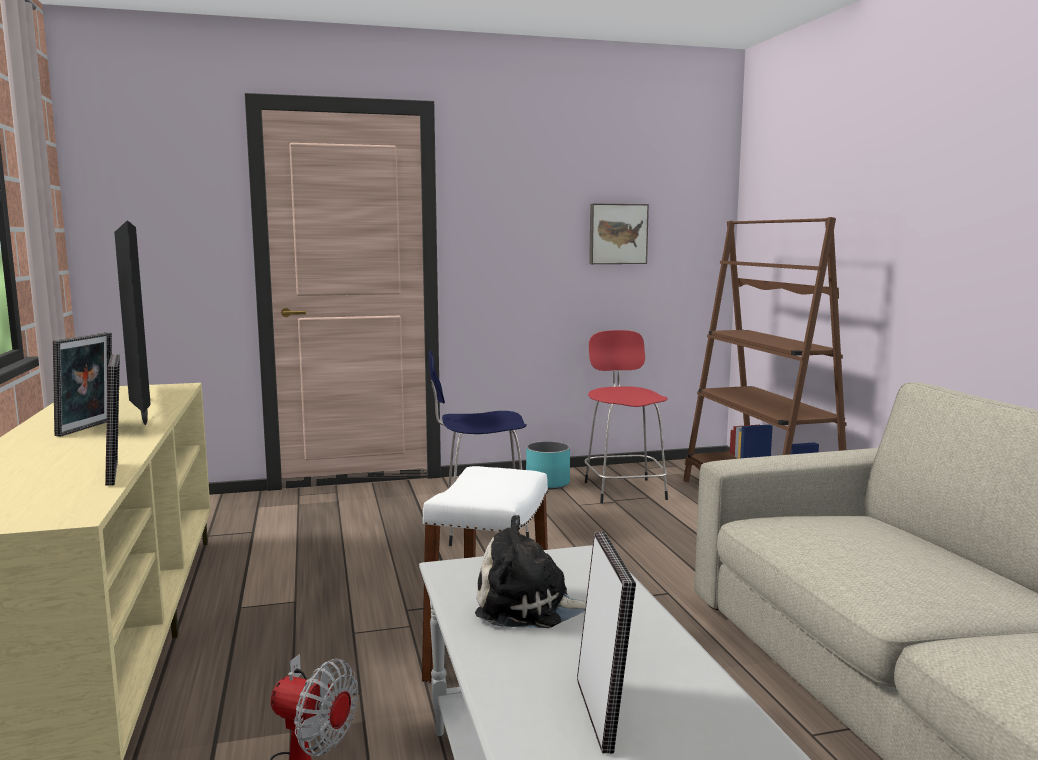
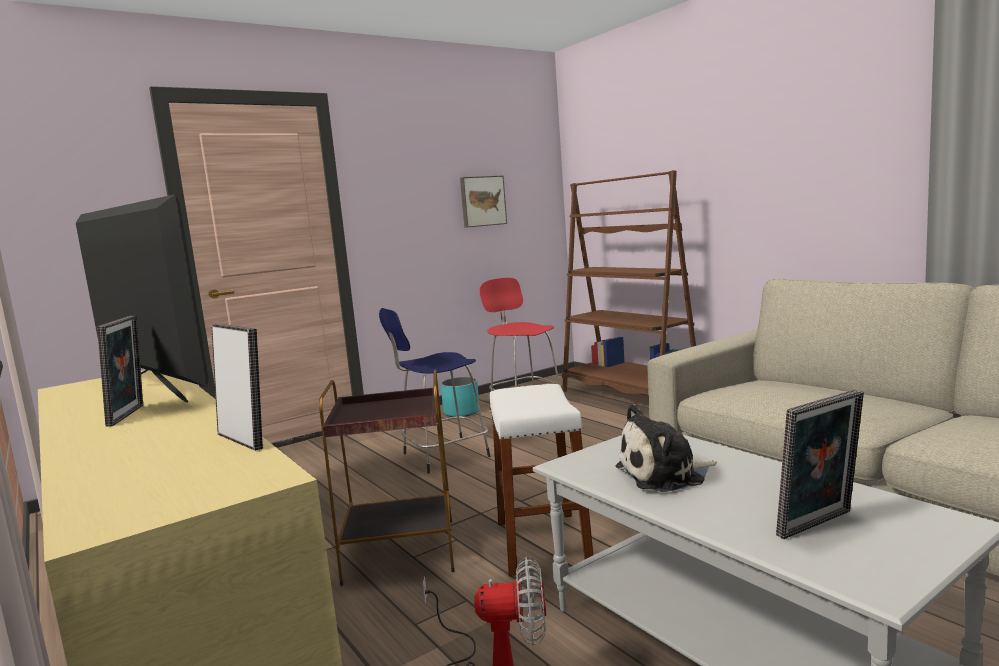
camera: 20 degrees left, 0 degrees up
(349, 623) = (402, 551): none -> brown side table
(602, 713) = (819, 526): picture frame -> picture frame turned 90 degrees clockwise

